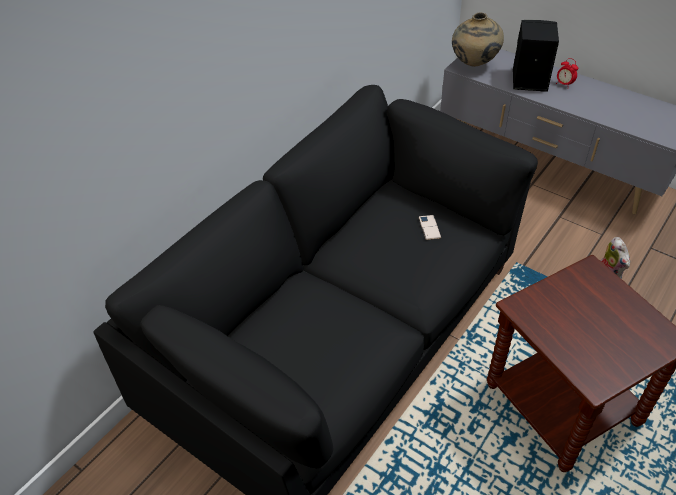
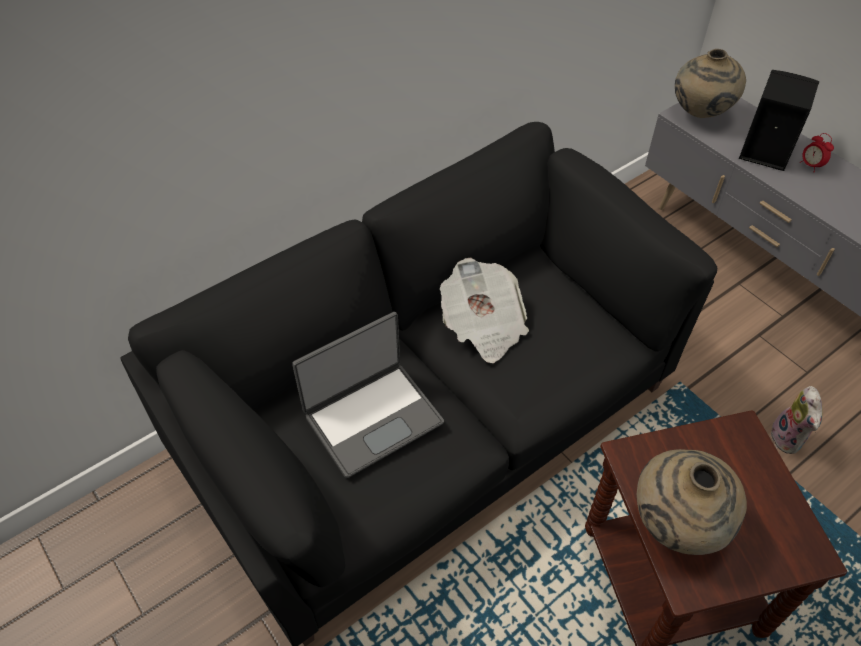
camera: 15 degrees right, 5 degrees up
(312, 331) = (372, 417): none -> laptop
(372, 245) = (483, 326): none -> newspaper
(429, 227) = (562, 320): phone -> none
(572, 345) = (676, 525): none -> beige vase

